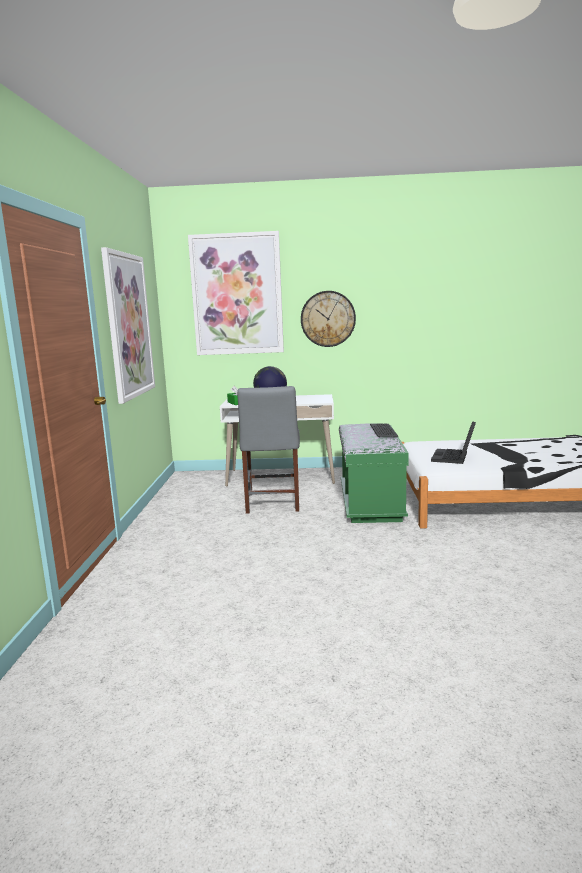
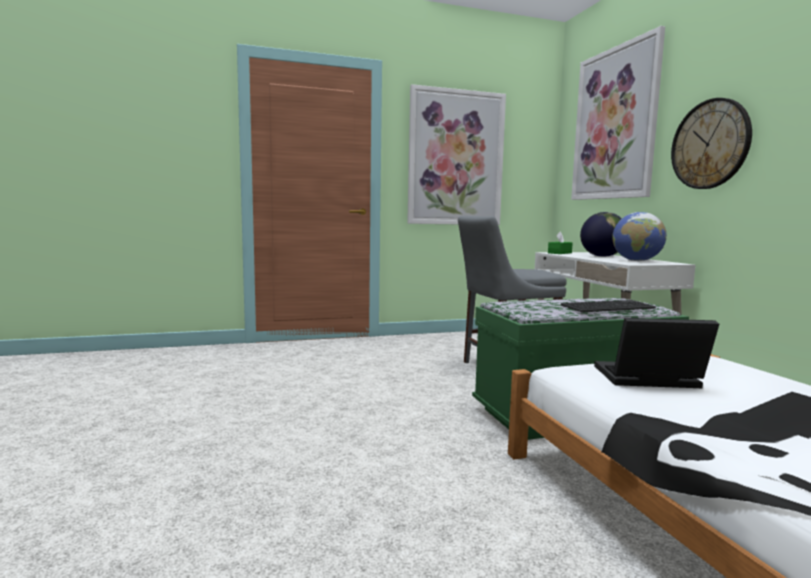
camera: 70 degrees right, 5 degrees down
(307, 398) = (636, 261): none -> globe

